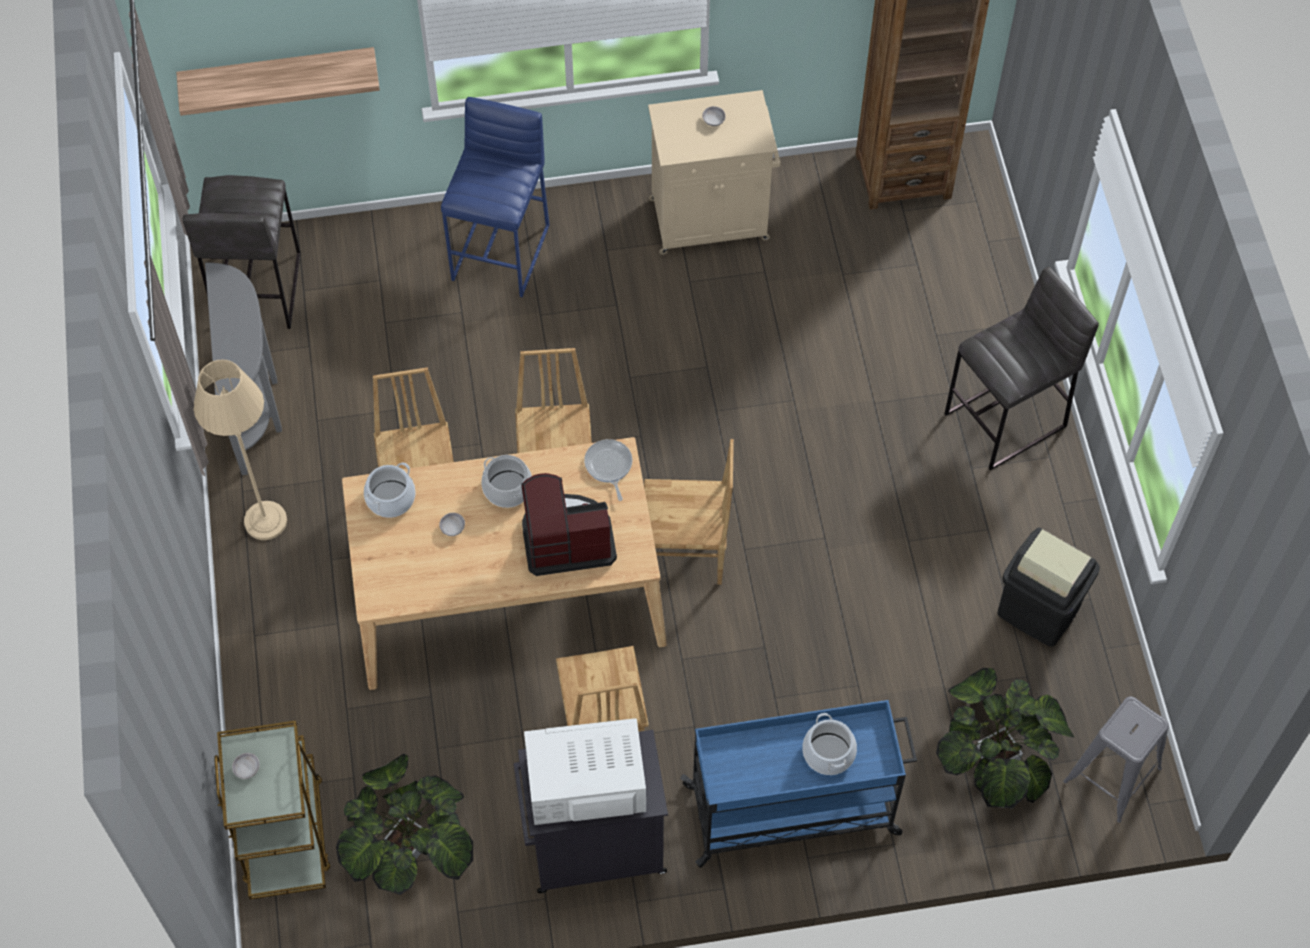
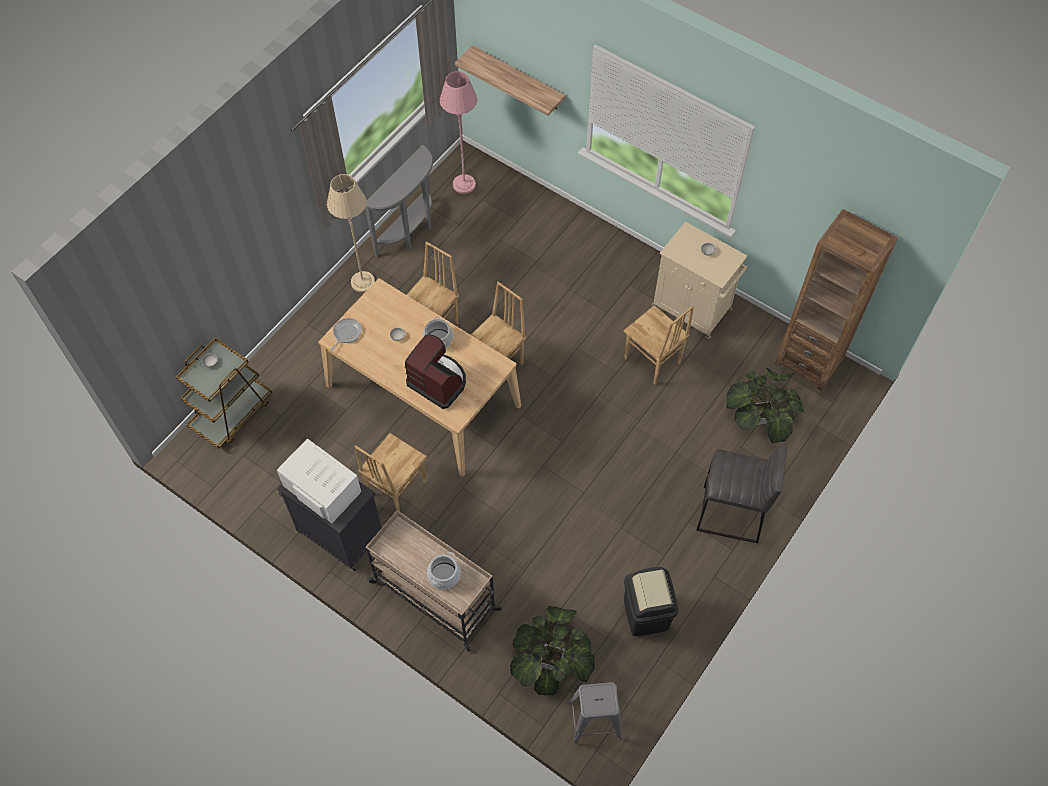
camera: 45 degrees right, 0 degrees up
(257, 290) = (464, 184): grey stool -> pink floor lamp
(391, 499) = (387, 303): cooking pot -> none
(408, 843) = (271, 461): potted plant -> potted plant (762, 415)
(502, 252) = (583, 249): blue stool -> none
(608, 466) = (491, 366): frying pan -> frying pan (346, 333)
(686, 556) = (514, 446): brown chair -> brown chair (652, 361)
(794, 809) = (436, 596): blue cart -> beige cart

